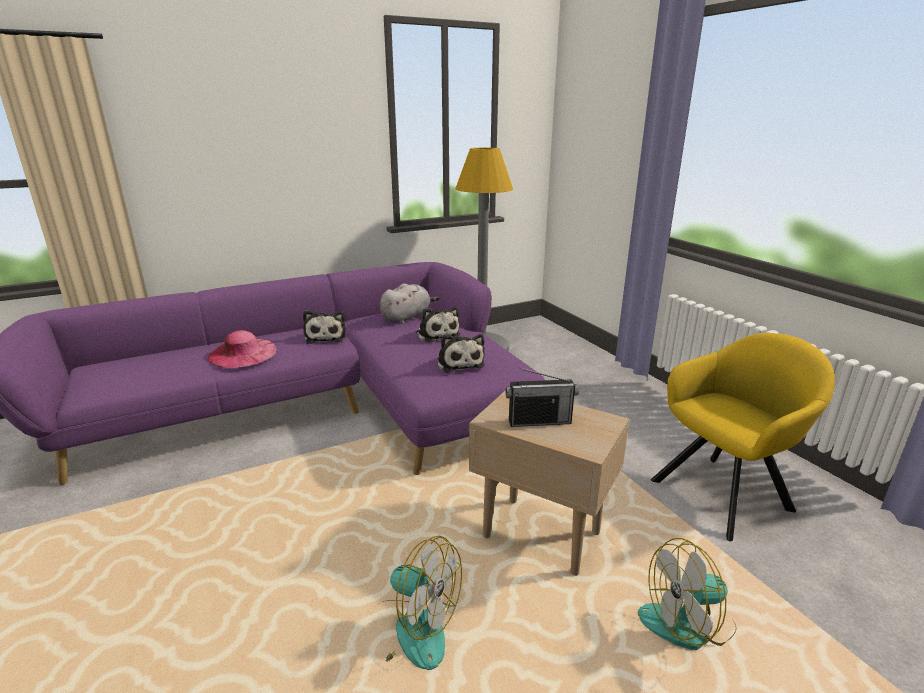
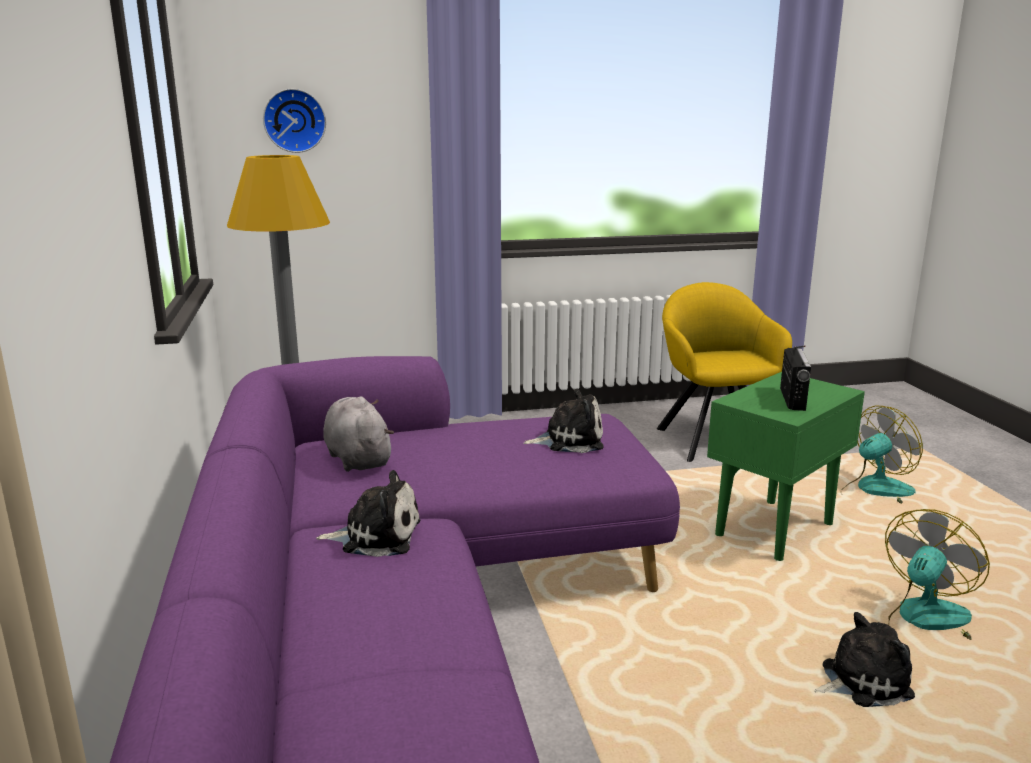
camera: 75 degrees left, 5 degrees down
(242, 353) = (407, 626): pink hat -> none
(437, 334) = (459, 442): plush toy -> plush toy (860, 681)
(540, 534) = (773, 530): beige side table -> green side table
(589, 128) = (294, 120): none -> wall clock
(687, 623) = (875, 492): fan -> fan turned 120 degrees counterclockwise

